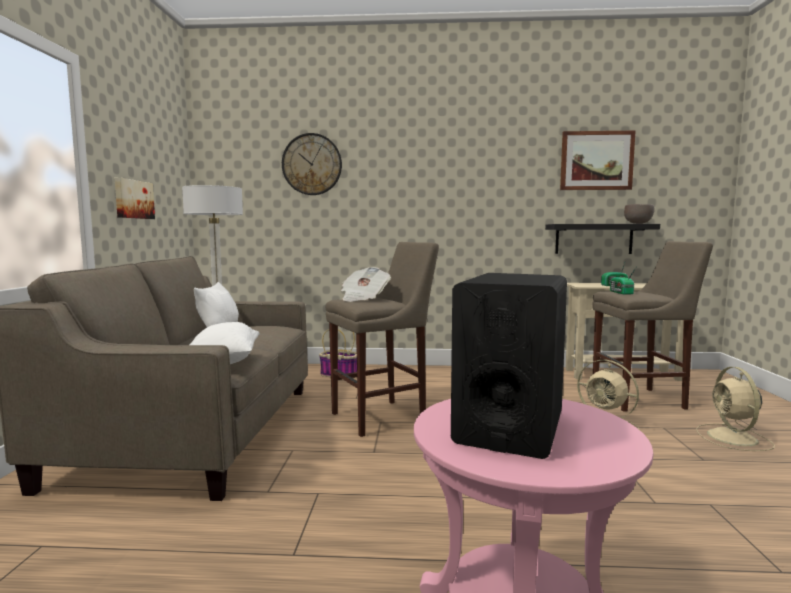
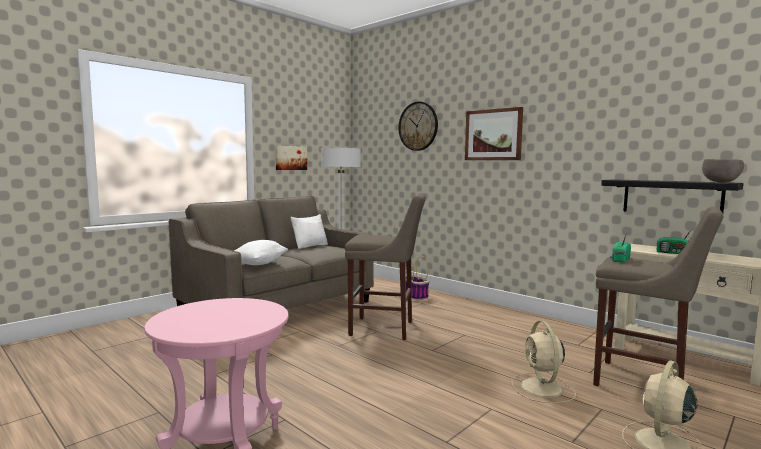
camera: 40 degrees right, 0 degrees up
(363, 298) = (378, 235): newspaper -> none
(509, 427) = (216, 314): black speaker -> none
(596, 161) = (678, 108): picture -> picture (493, 135)

